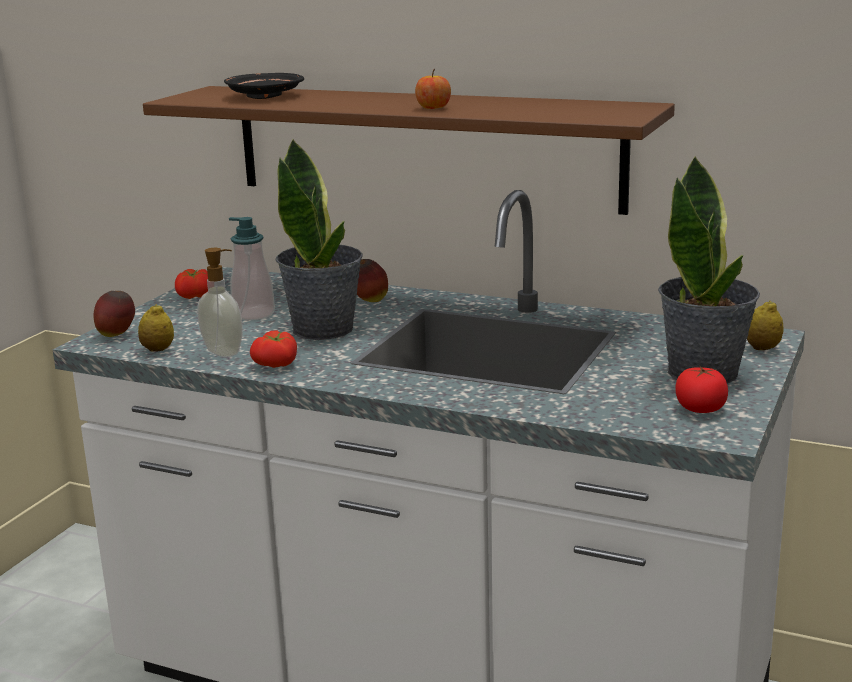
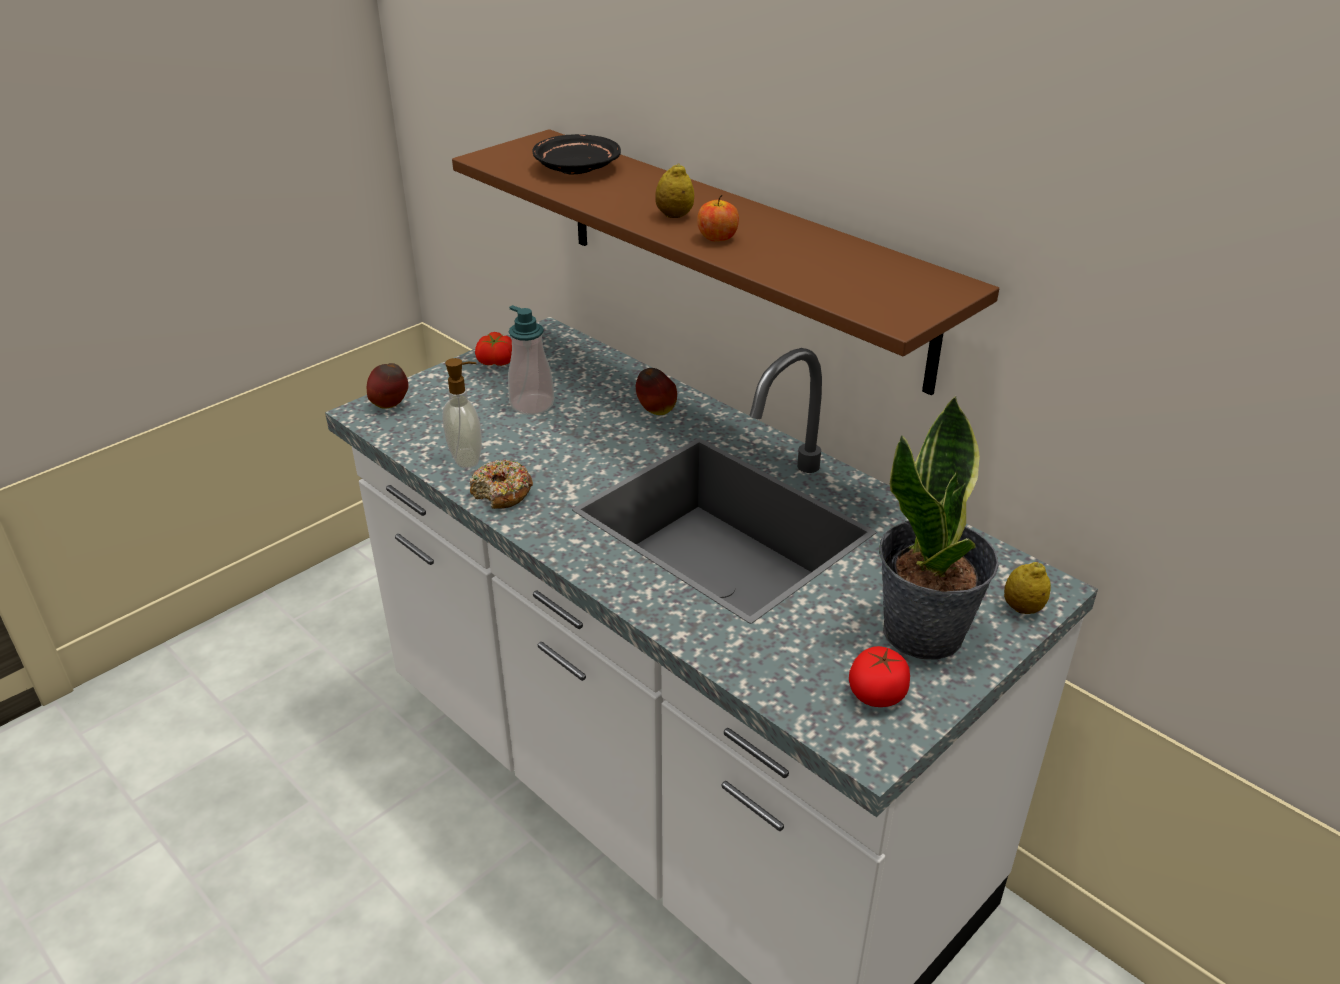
camera: 20 degrees right, 15 degrees up
(158, 350) = (412, 439): lemon -> lemon (674, 216)
(277, 365) = (502, 493): tomato -> donut
(324, 329) = (582, 446): potted plant -> none

